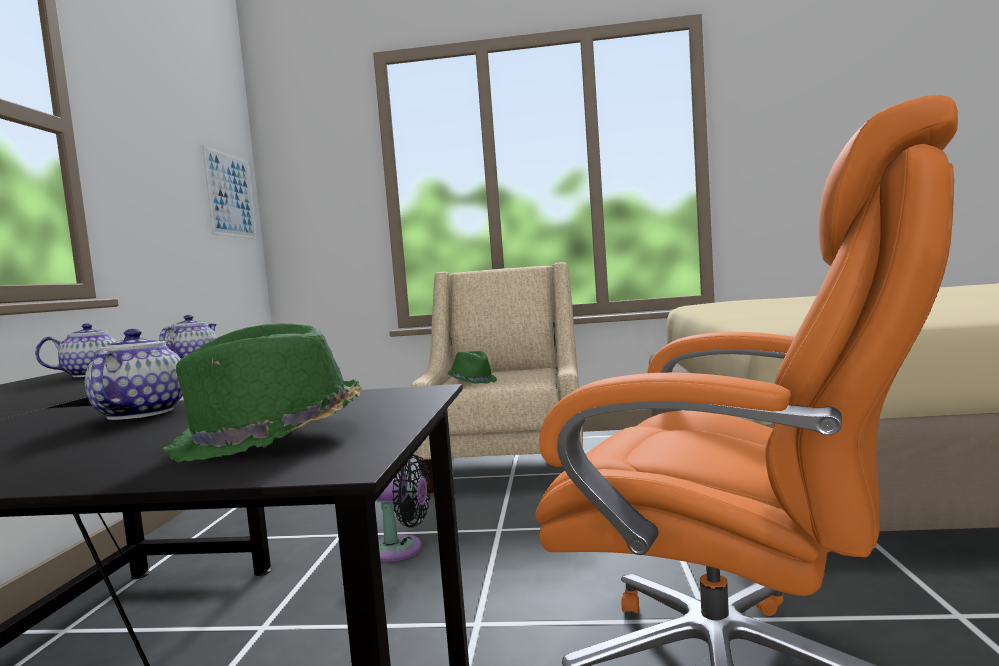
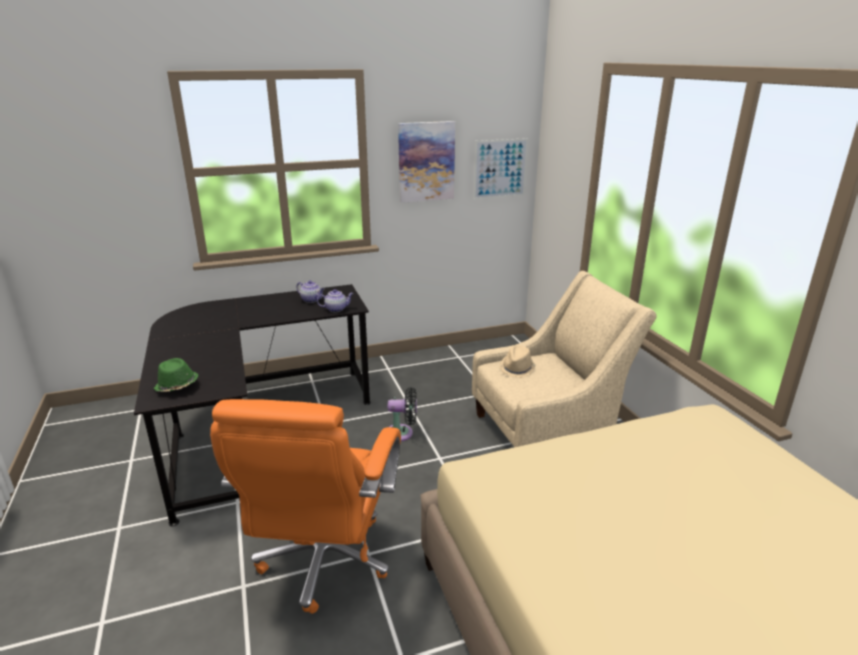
camera: 65 degrees right, 20 degrees up
(141, 413) = (220, 351): teapot -> none
(153, 157) = (426, 161): none -> picture
(402, 549) = (402, 433): black fan -> black fan turned 75 degrees counterclockwise
(473, 381) = (517, 368): green hat -> beige hat

